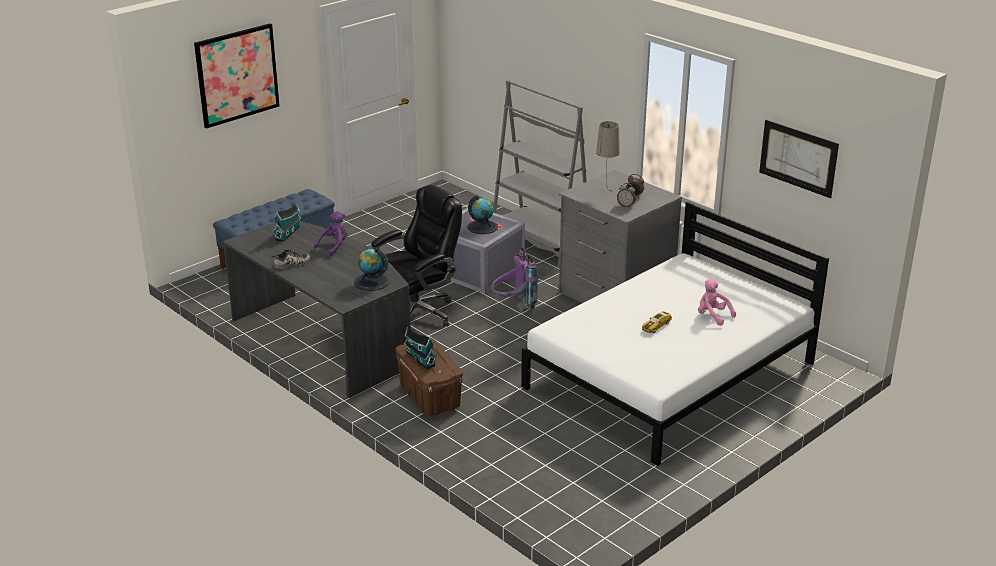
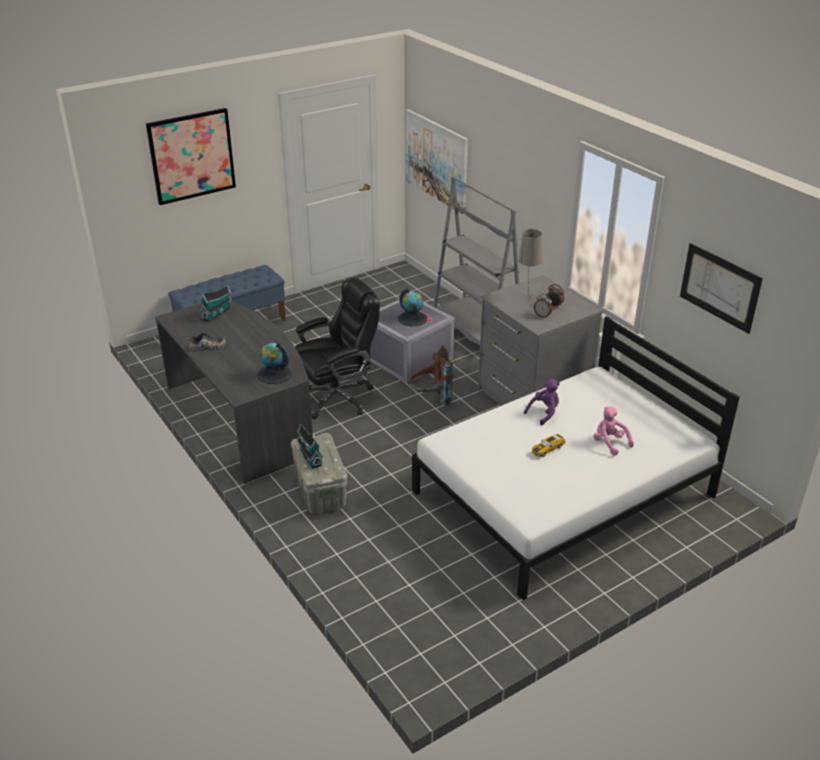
camera: 10 degrees right, 5 degrees up
(334, 246) = (254, 332): purple plush toy -> purple plush toy (544, 413)
(429, 396) = (320, 491): brown storage box -> grey storage box
(480, 67) = (436, 160): none -> picture
(513, 305) = (431, 398): purple backpack -> brown backpack

